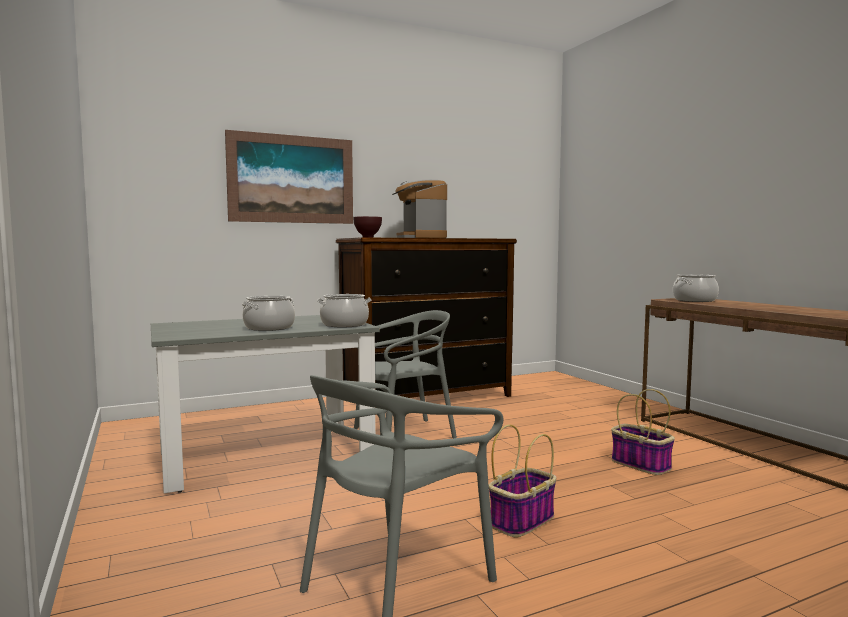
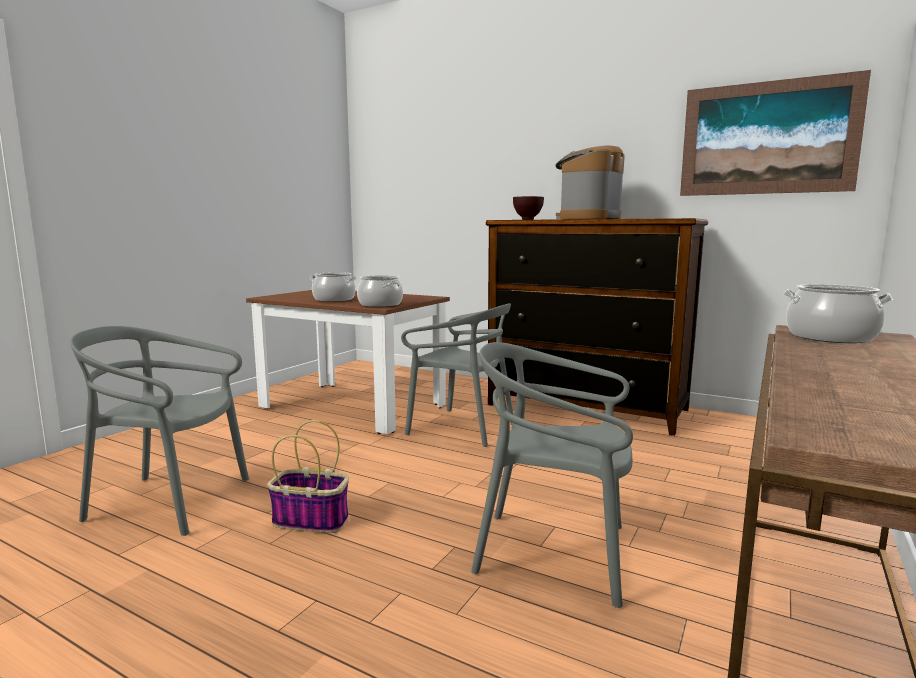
camera: 55 degrees right, 5 degrees up
(266, 455) = (352, 406): grey dining table -> brown dining table
(292, 179) = (486, 162): picture -> picture (767, 138)
(639, 464) = (554, 553): basket -> grey chair

